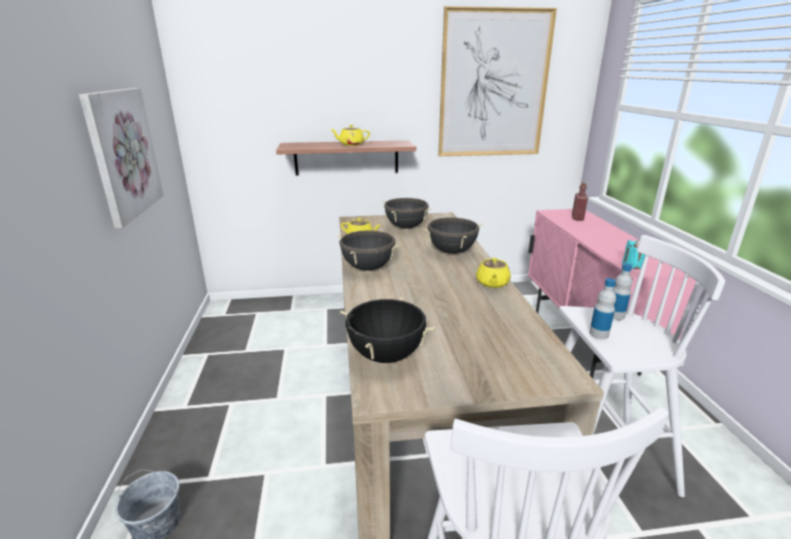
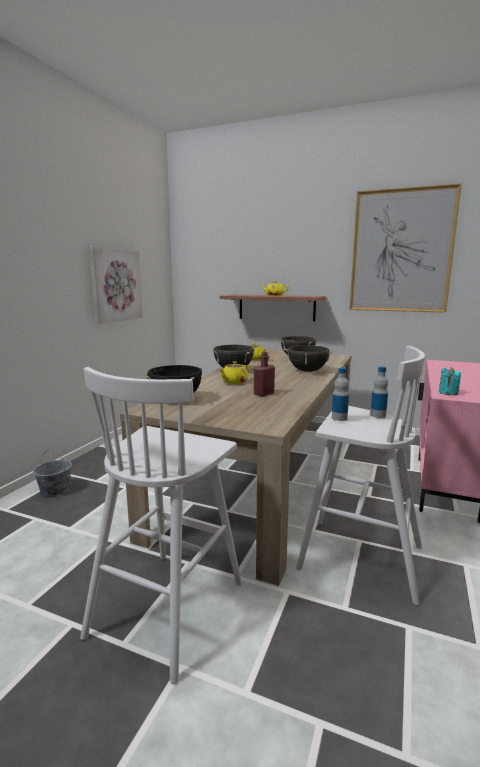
camera: 30 degrees right, 10 degrees down
(492, 283) = (306, 387): yellow teapot -> yellow teapot (234, 382)
(577, 218) = (457, 366): red bottle -> red bottle (263, 394)

